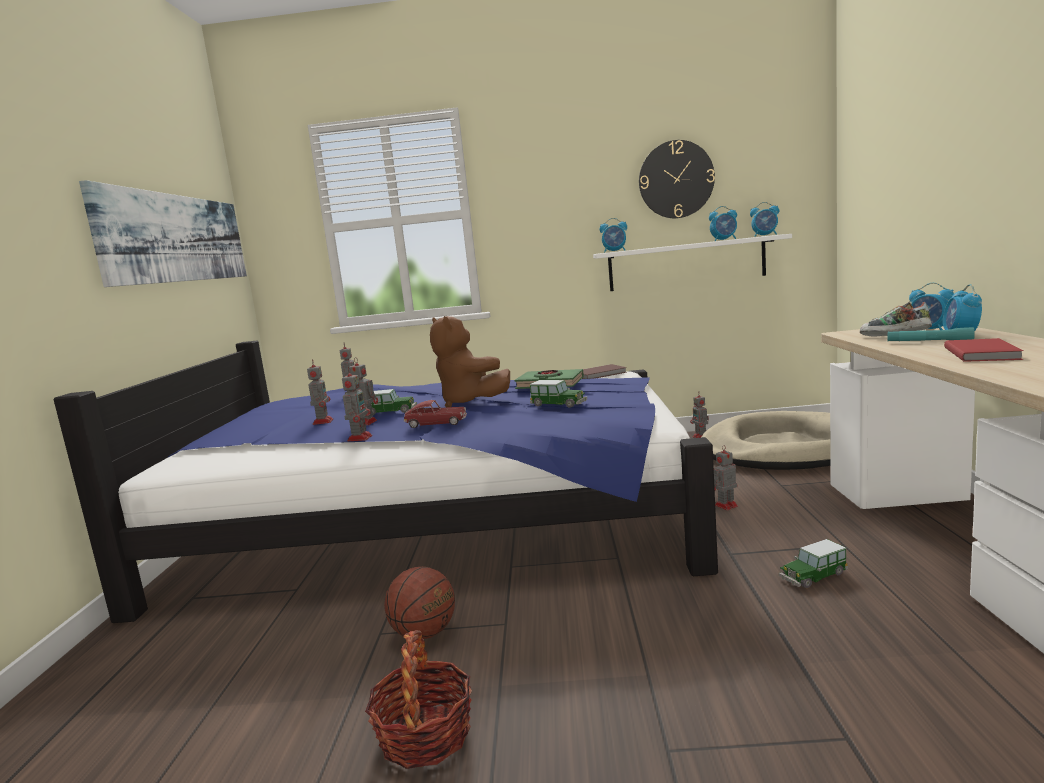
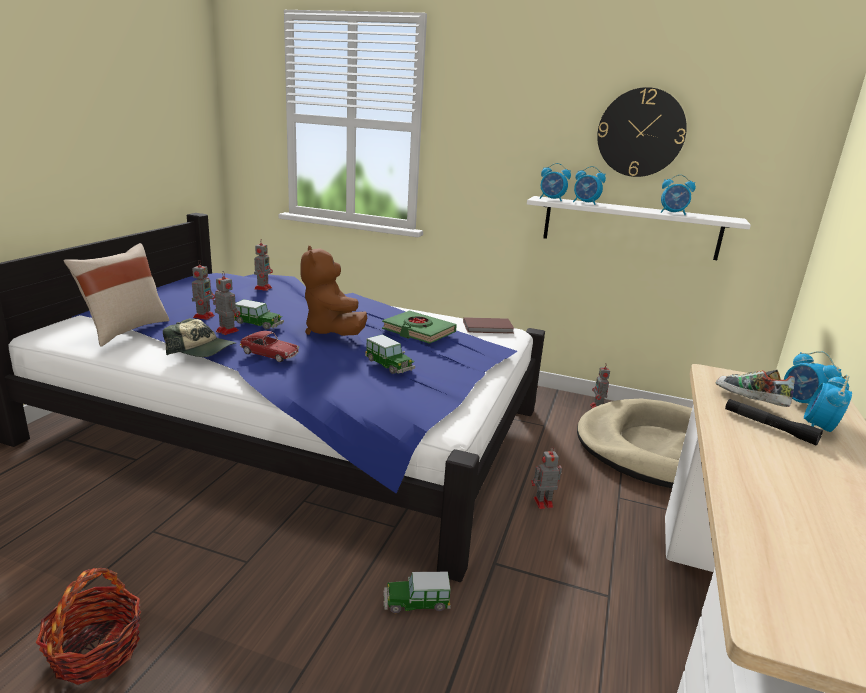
camera: 15 degrees right, 10 degrees up
(177, 238) = (132, 114): picture -> none
(254, 446) = (125, 330): none -> beige pillow
(360, 438) = (202, 350): toy robot -> cap
(424, 634) = (181, 546): basketball -> none
(765, 235) = (724, 217): alarm clock -> alarm clock (585, 203)
(813, 576) = (543, 622): toy car -> toy car (416, 602)
(929, 342) = (769, 427): turquoise flashlight -> black flashlight
(983, 353) = (789, 475): red book -> none

